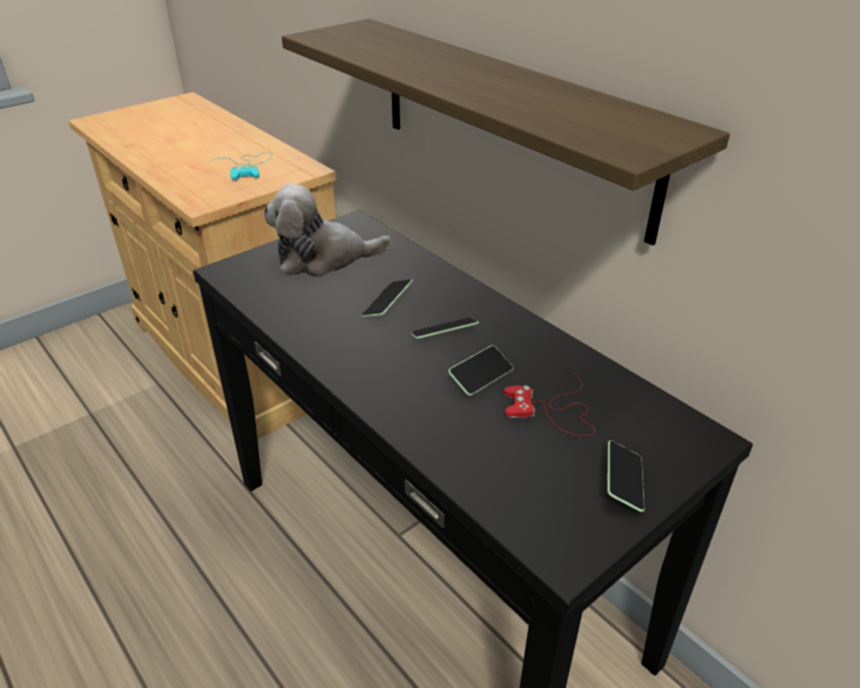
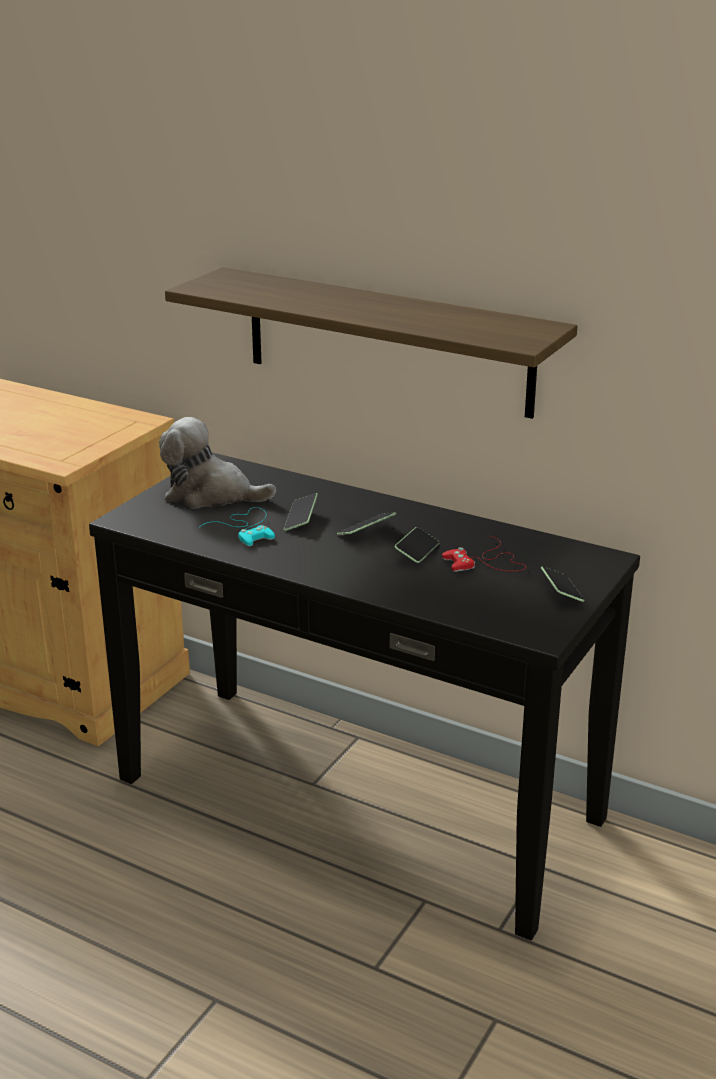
camera: 20 degrees left, 10 degrees down
(248, 167) = (78, 426): turquoise game controller -> turquoise game controller (246, 528)
(323, 258) = (211, 495): plush toy -> plush toy turned 45 degrees clockwise

